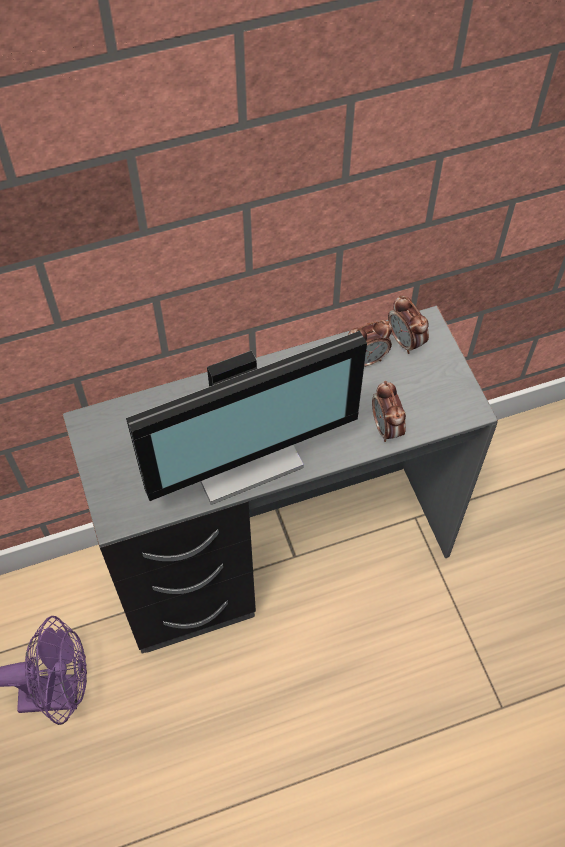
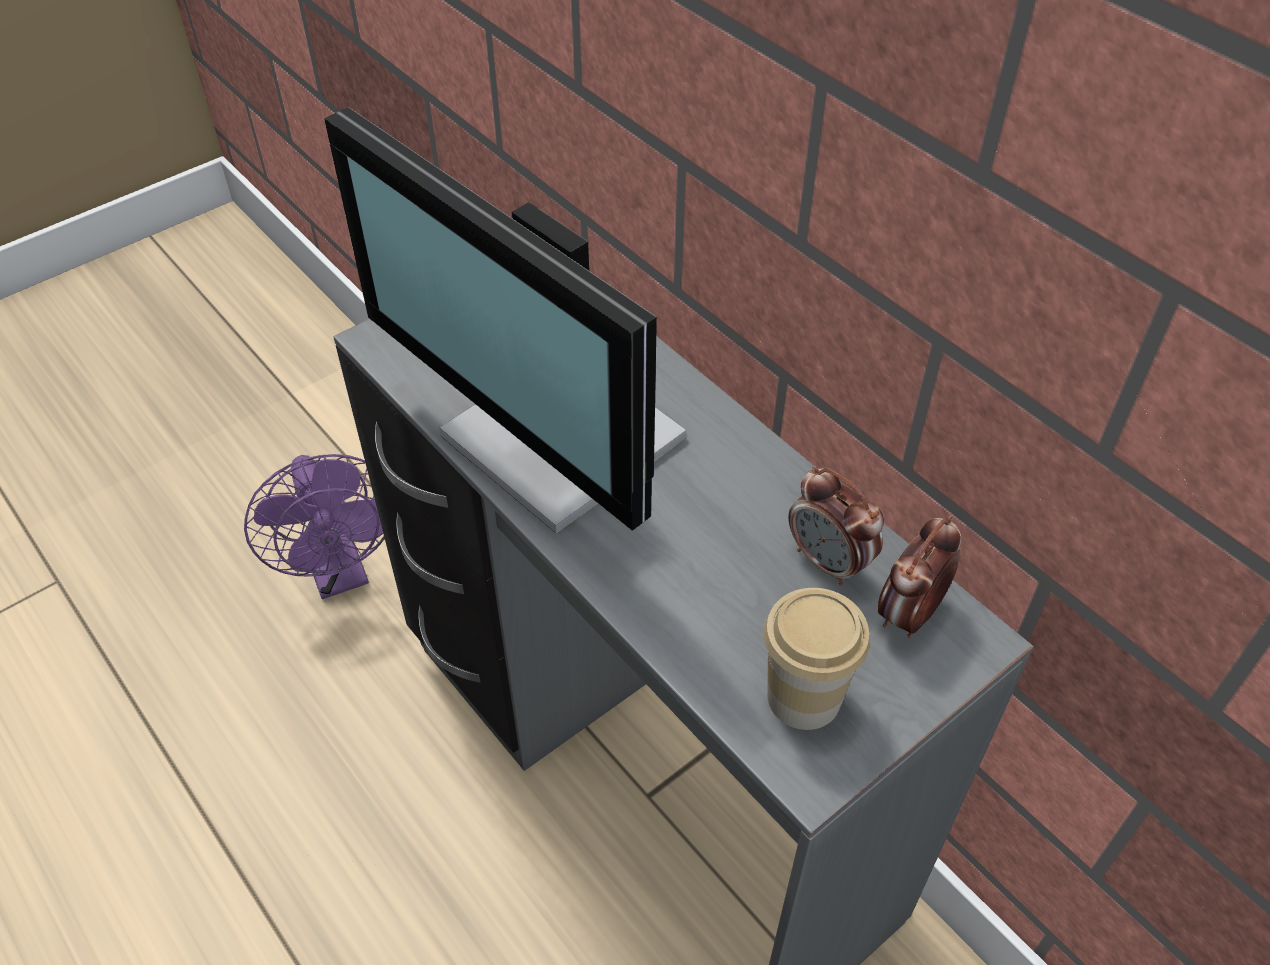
camera: 70 degrees right, 10 degrees down
(386, 428) = (694, 635): alarm clock -> none
(434, 398) = (803, 697): none -> cup

